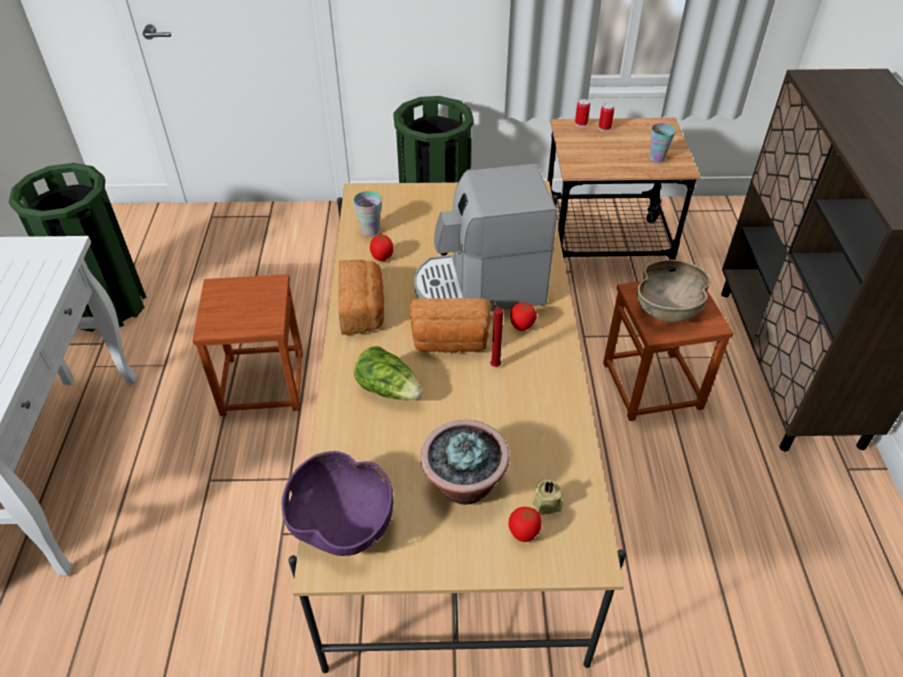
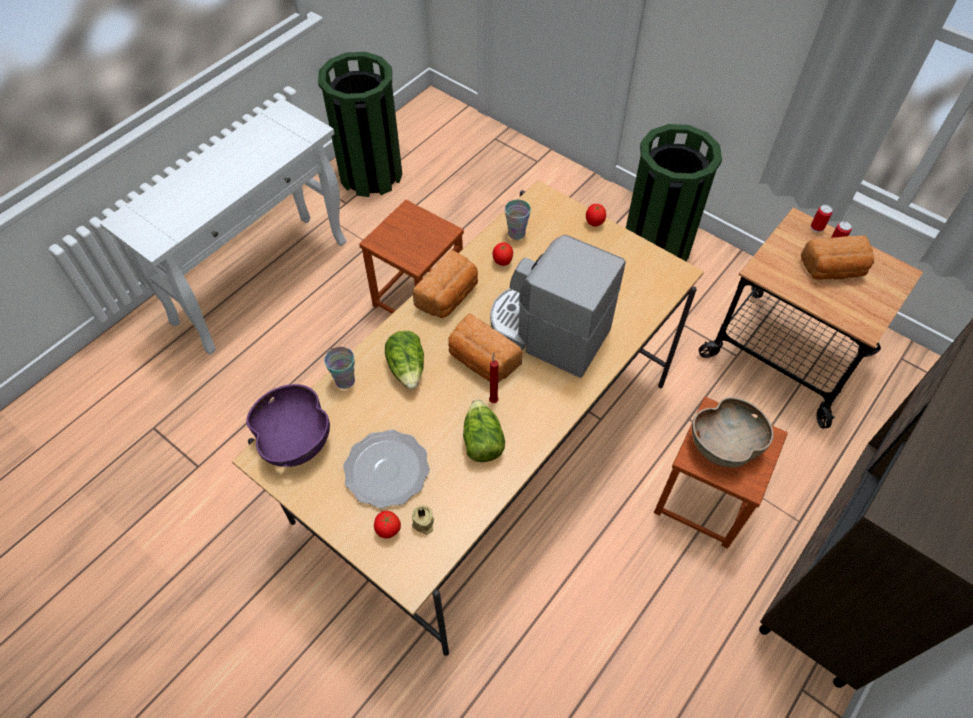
camera: 40 degrees right, 10 degrees up
(463, 485) = (386, 470): potted plant -> plate
(520, 402) = (481, 440): none -> lettuce
(521, 327) = (544, 384): tomato -> tomato (594, 223)
(621, 144) = (833, 270): none -> bread
(657, 158) = (852, 303): cup -> cup (345, 380)

